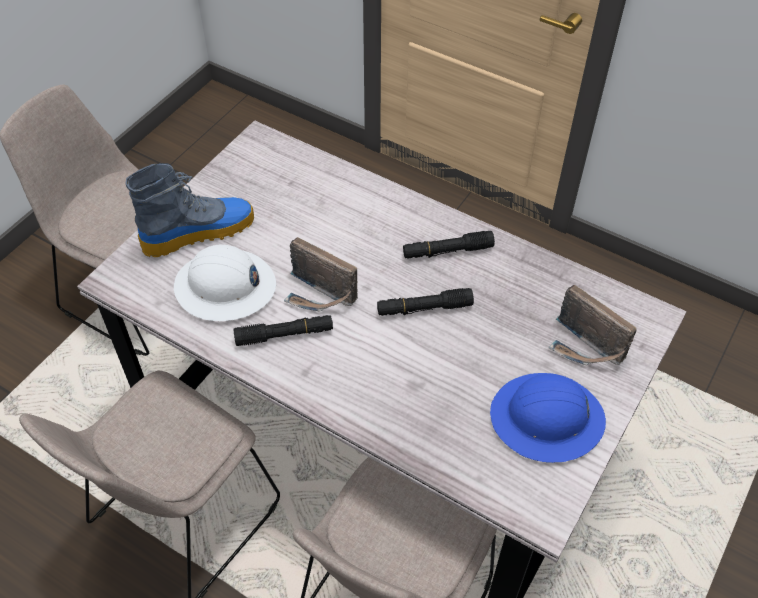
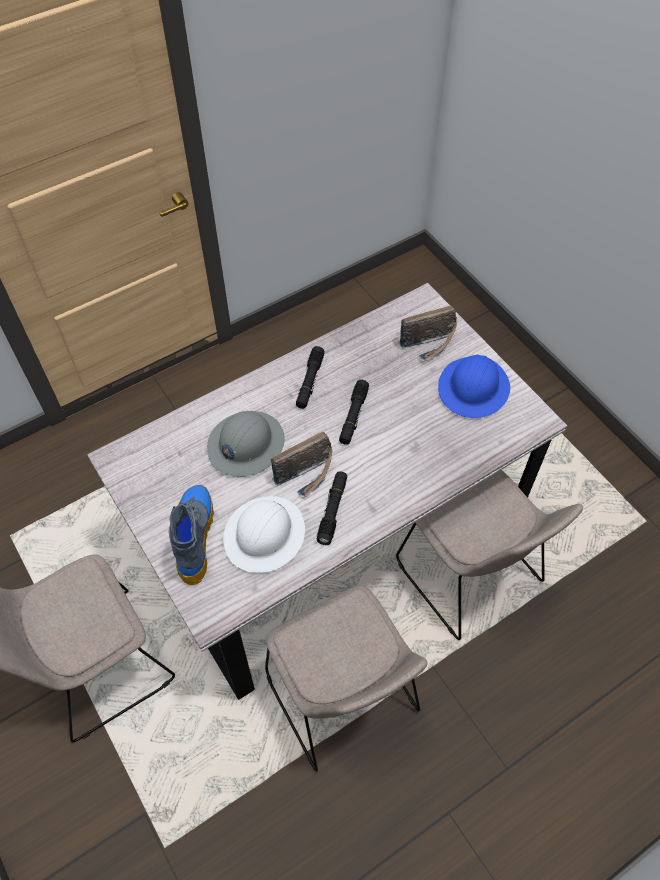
camera: 65 degrees left, 5 degrees up
(330, 229) = (245, 444): none -> grey hard hat

